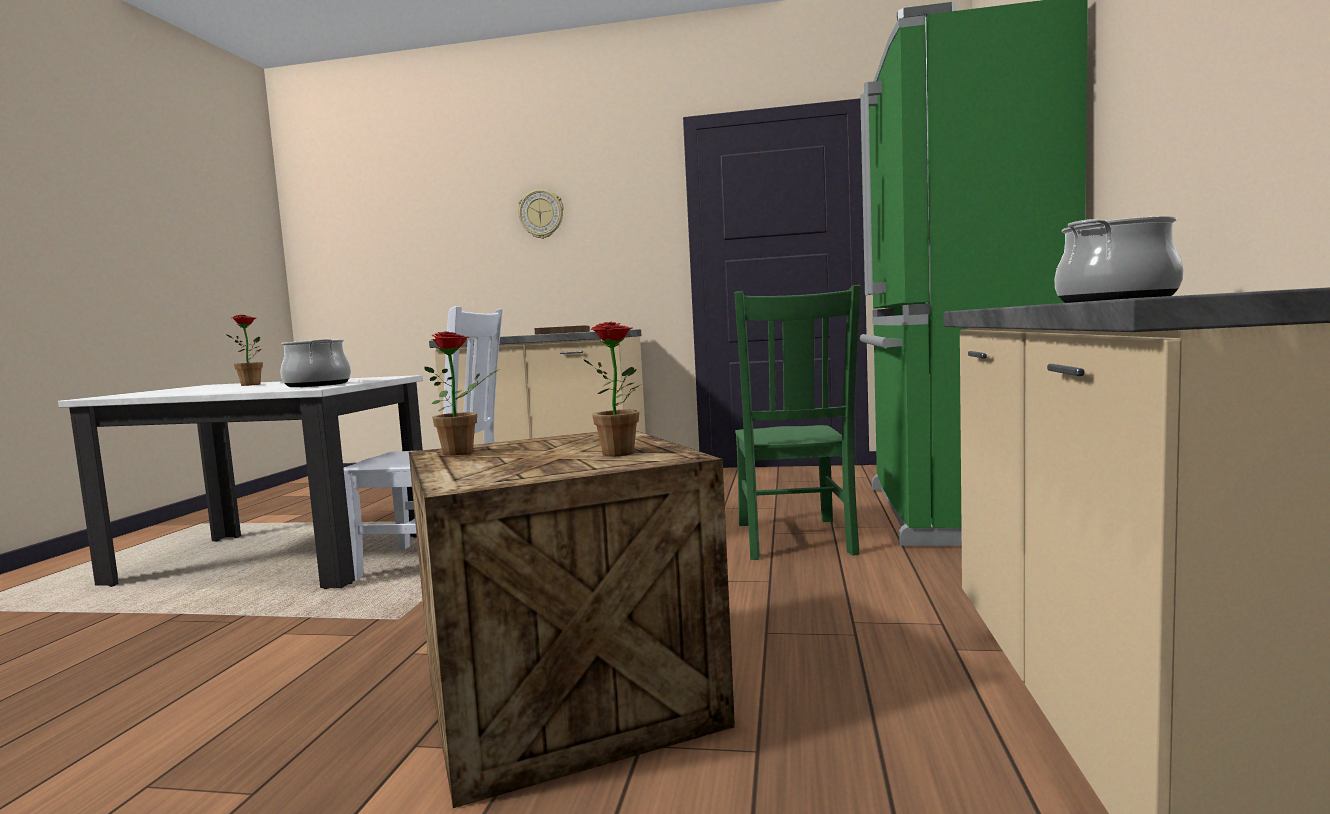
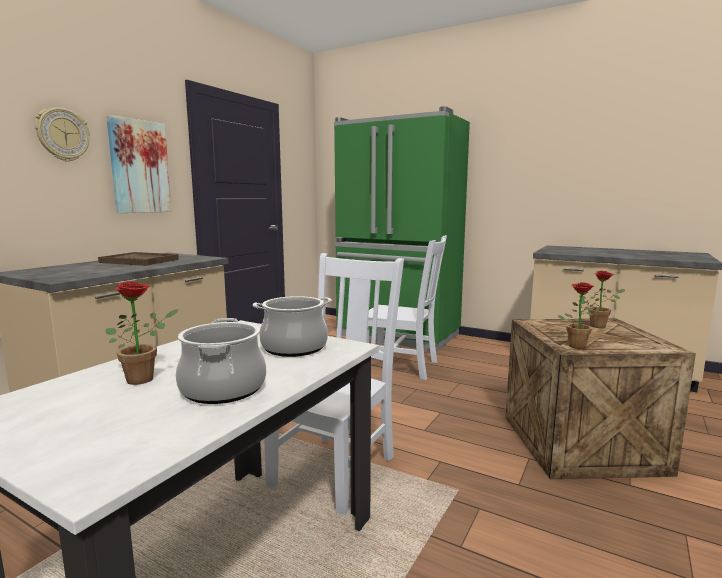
camera: 70 degrees left, 5 degrees up
(617, 233) = (139, 167): none -> picture
(794, 540) = (403, 366): green chair -> white chair
(1115, 300) = (579, 250): cooking pot -> cooking pot (222, 389)

